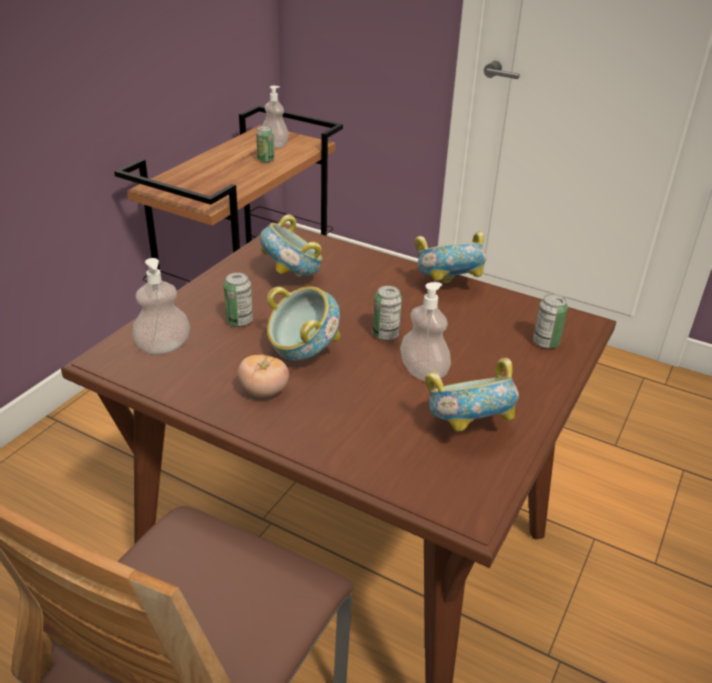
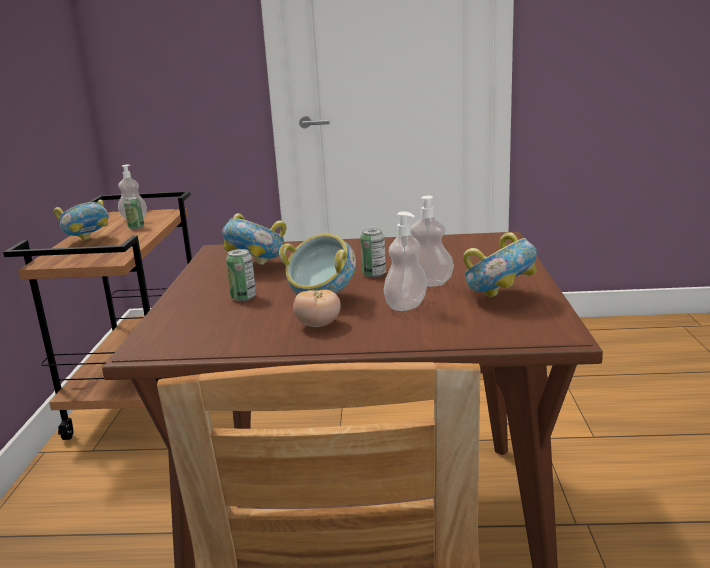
camera: 25 degrees left, 15 degrees down
(163, 347) = (193, 327): soap dispenser -> soap dispenser (406, 306)
(448, 286) = (387, 243): bowl -> bowl (88, 240)
(545, 342) = (491, 249): can -> none

